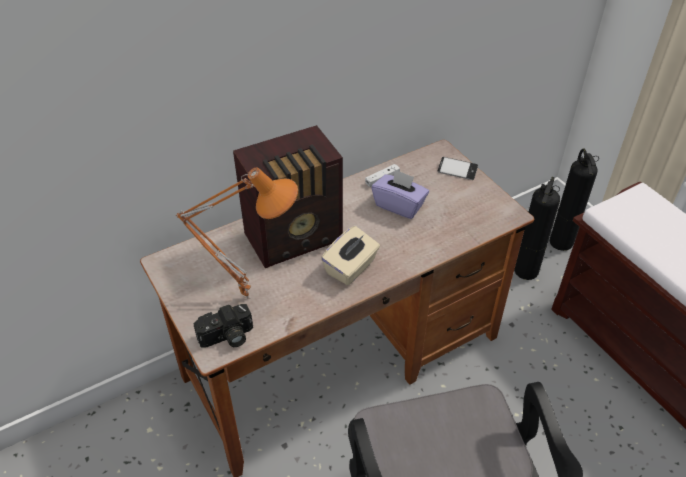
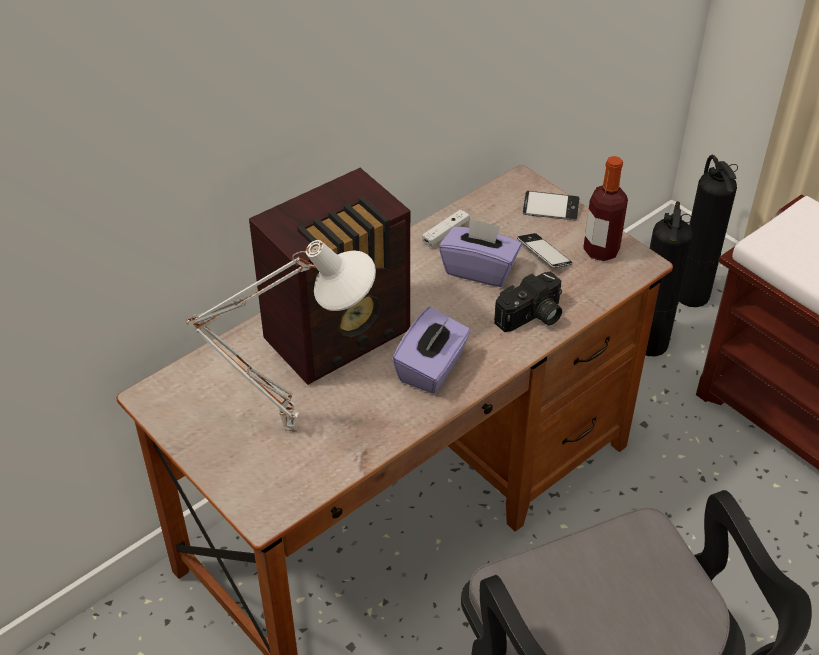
camera: 10 degrees left, 0 degrees up
(227, 337) = (278, 491): camera -> camera (531, 317)
(247, 295) = (292, 427): orange table lamp -> white table lamp
(351, 268) = (432, 368): beige tissue box -> purple tissue box
(445, 200) = (544, 255): none -> phone
(486, 202) = (601, 250): none -> bottle

